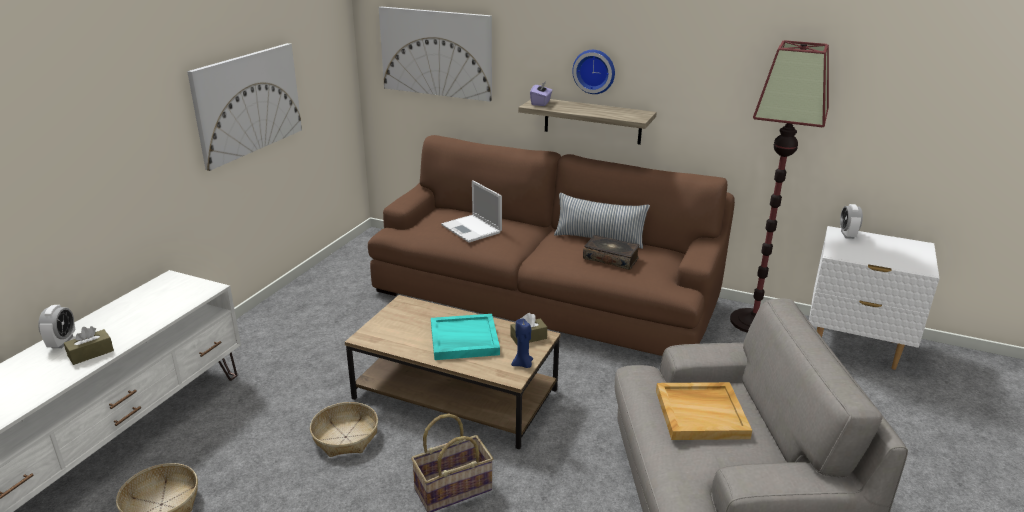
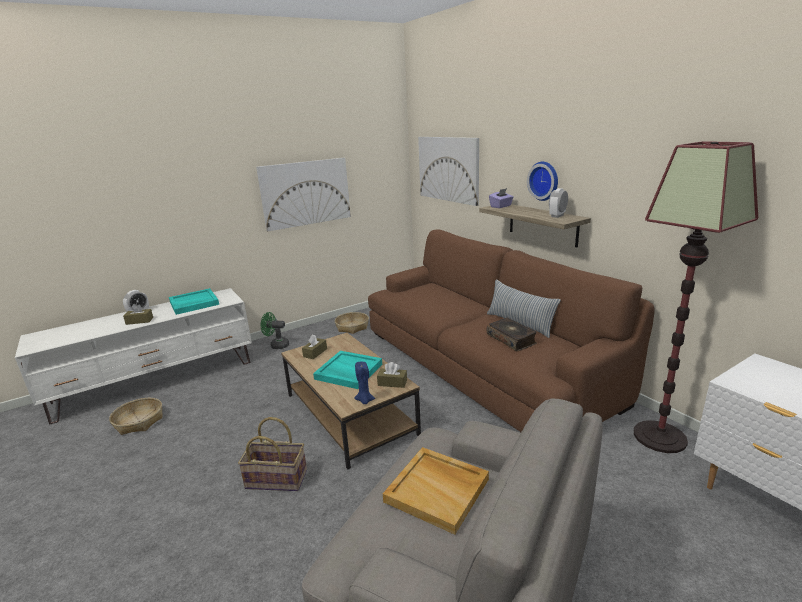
camera: 35 degrees right, 5 degrees down
(145, 306) = (194, 303): none -> turquoise tray
(249, 341) = (277, 345): none -> green fan
(345, 437) = (259, 418): basket -> basket (352, 327)
(392, 330) = (315, 353): none -> brown tissue box
(472, 229) = (432, 299): laptop -> none
(847, 234) = (772, 366): alarm clock -> alarm clock (557, 216)

